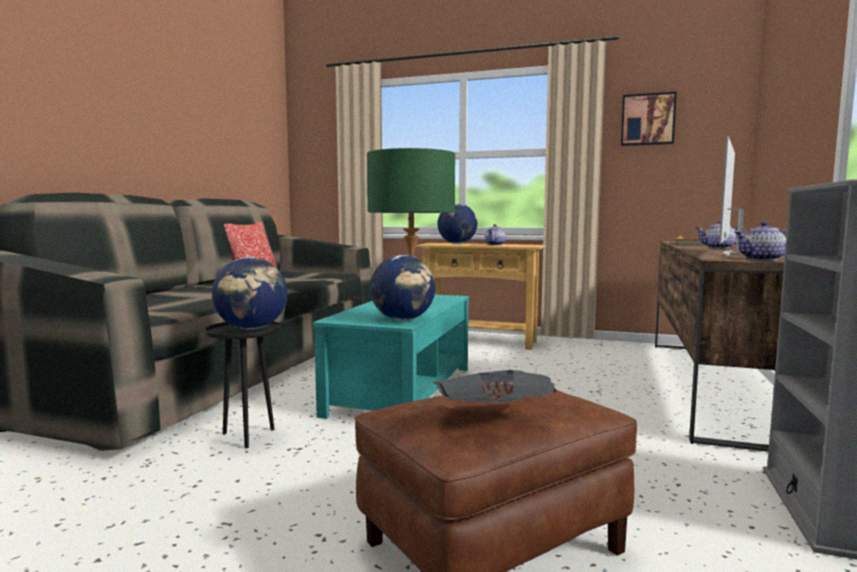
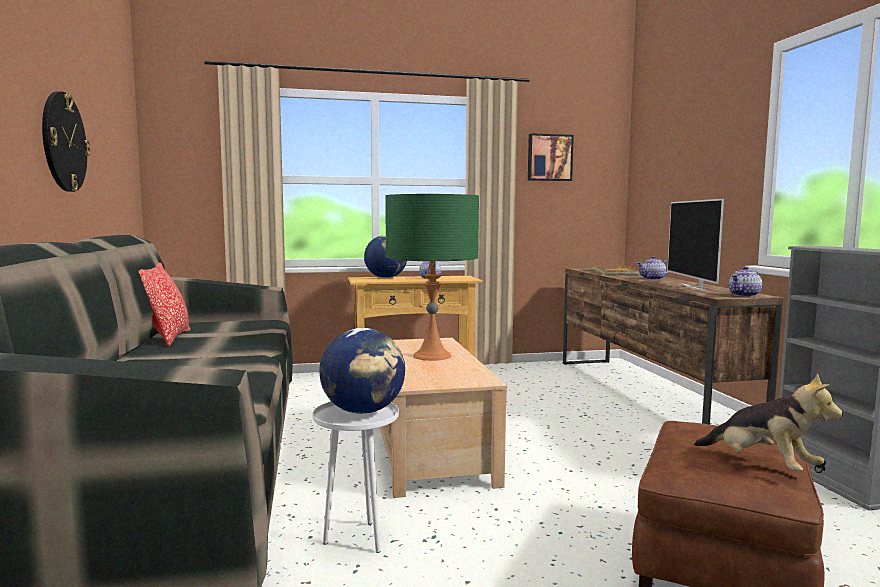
camera: 30 degrees left, 0 degrees up
(180, 130) = (64, 142): none -> wall clock
(248, 436) = (357, 539): black side table -> white side table
(401, 390) = (426, 448): turquoise coffee table -> beige coffee table
(403, 319) = (473, 375): globe -> none
(494, 422) = (762, 465): newspaper -> plush toy

